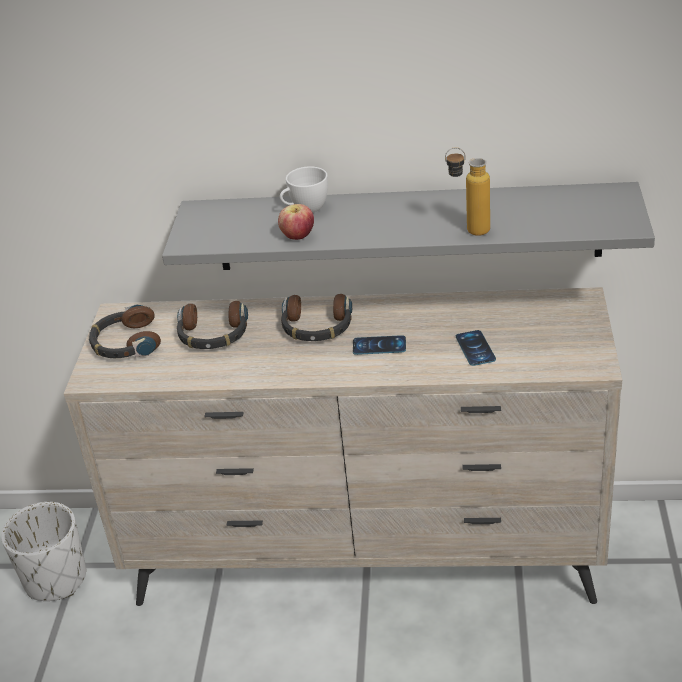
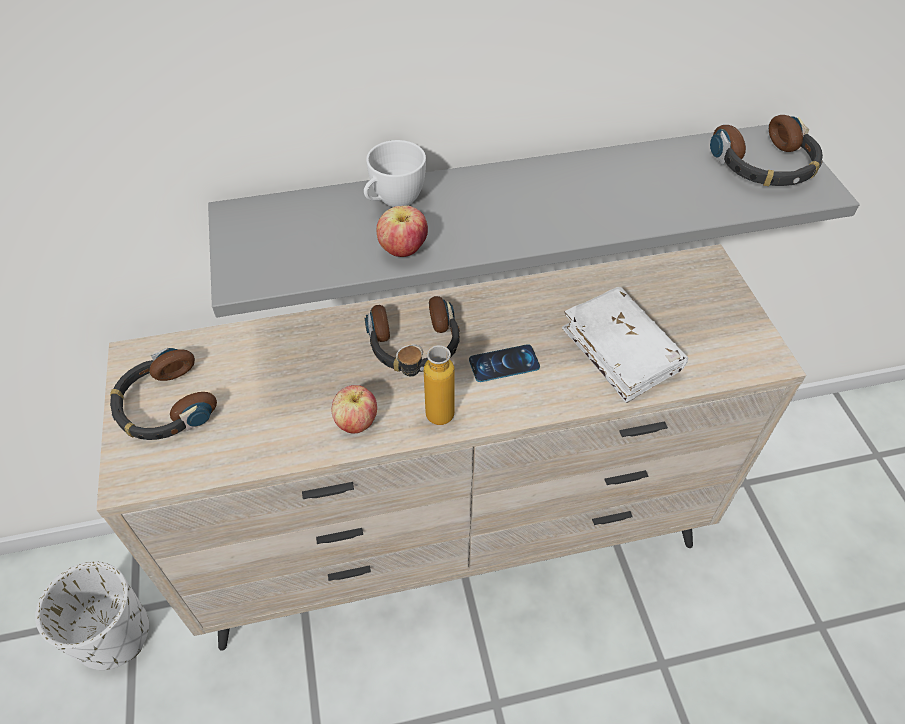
camera: 20 degrees left, 15 degrees up
(213, 334) = (282, 375): headphones -> headphones (765, 165)
(254, 367) = (356, 422): none -> apple
(468, 231) = (629, 217): bottle -> bottle (428, 417)
(475, 348) = (620, 352): phone -> white book

